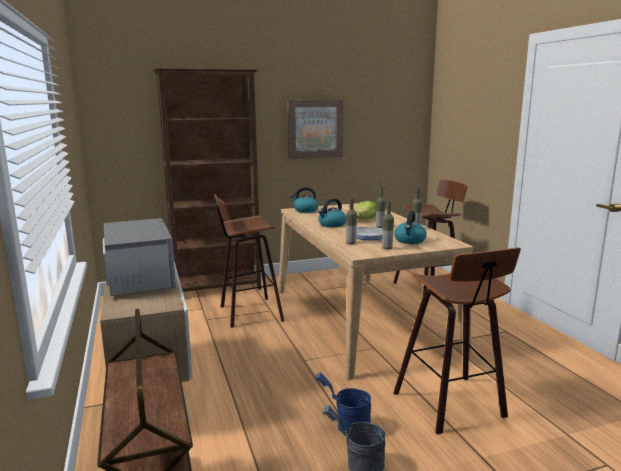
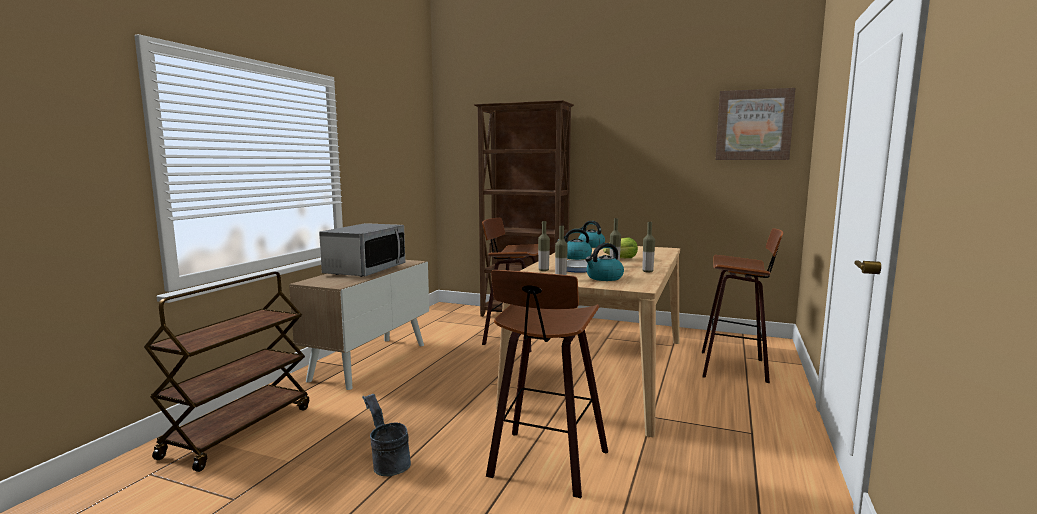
camera: 40 degrees right, 5 degrees down
(314, 129) = (643, 163): picture -> picture (753, 125)
(347, 426) = (430, 437): blue bucket -> none

